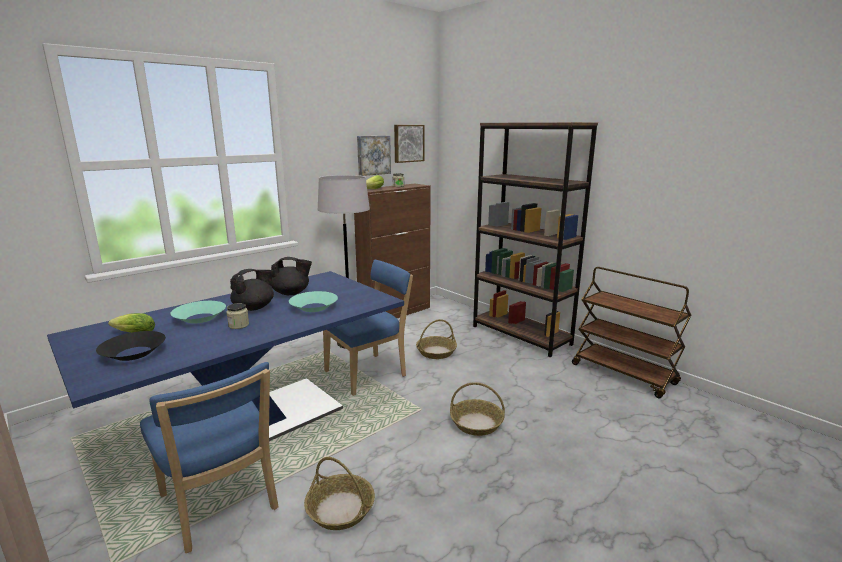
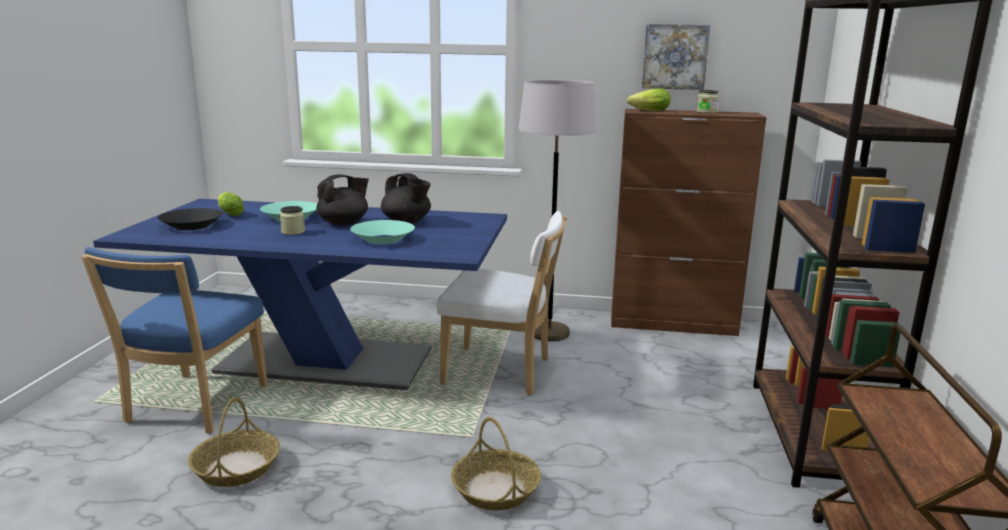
camera: 50 degrees right, 0 degrees up
(254, 308) = (344, 223): black teapot -> black teapot turned 45 degrees counterclockwise
(369, 373) = (502, 372): blue chair -> white chair
(408, 143) = (755, 40): picture -> none
(436, 352) = (626, 390): basket -> none

